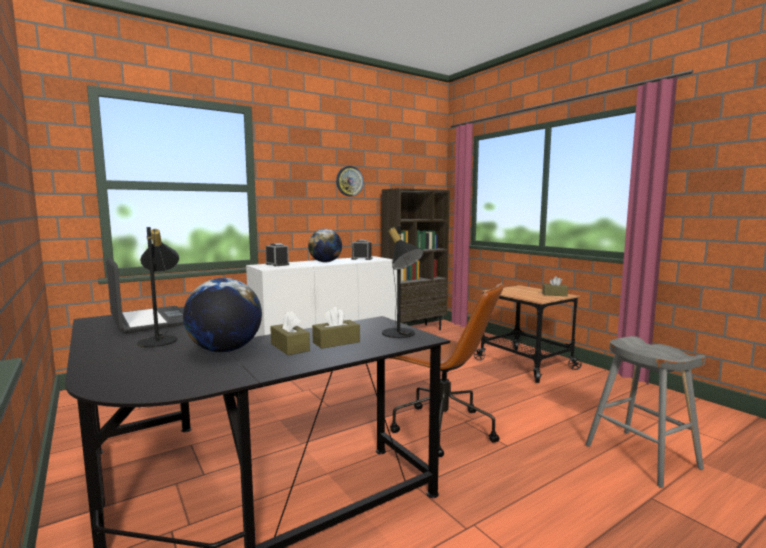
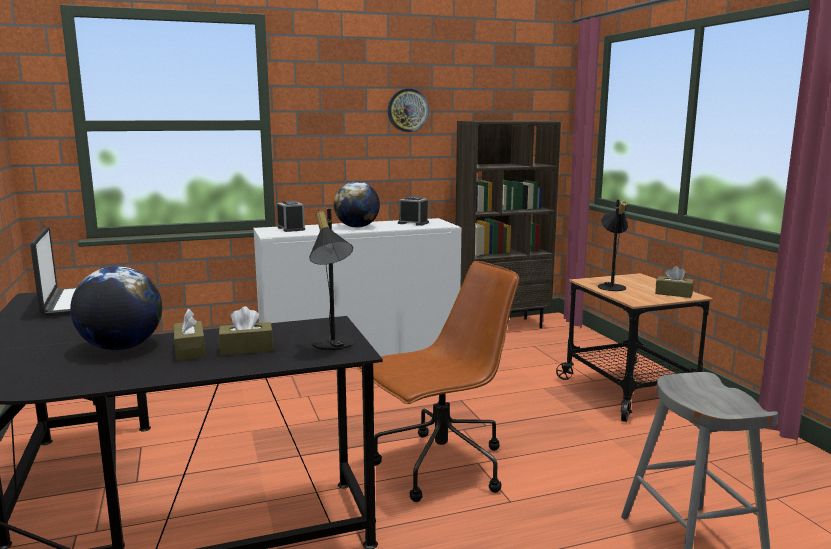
camera: 15 degrees right, 5 degrees up
(161, 339) = (73, 328): black table lamp -> black table lamp (611, 286)
(441, 429) = (439, 467): brown office chair -> brown office chair turned 75 degrees counterclockwise

